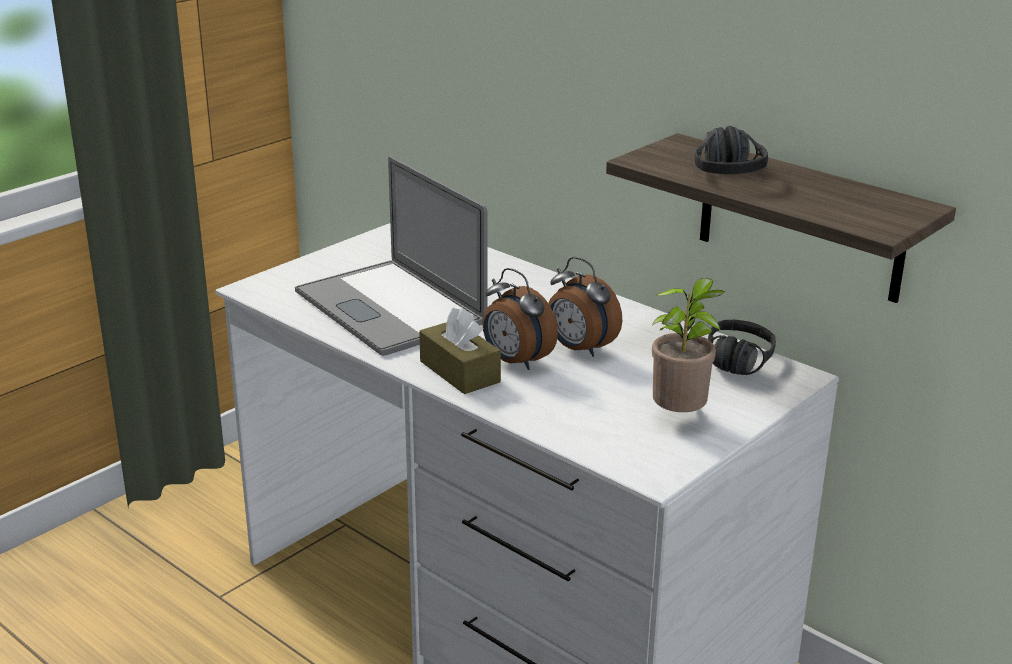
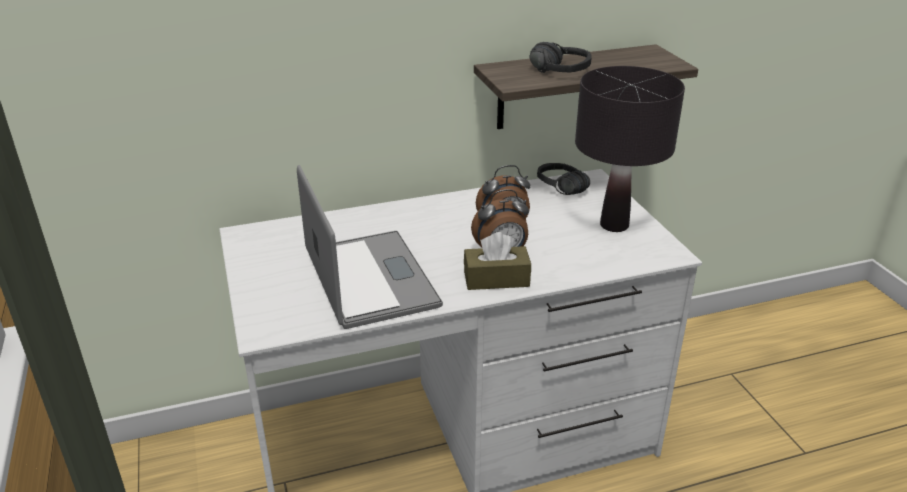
camera: 60 degrees left, 5 degrees up
(389, 307) = (370, 278): laptop -> laptop turned 105 degrees counterclockwise
(681, 417) = (614, 225): potted plant -> black table lamp

